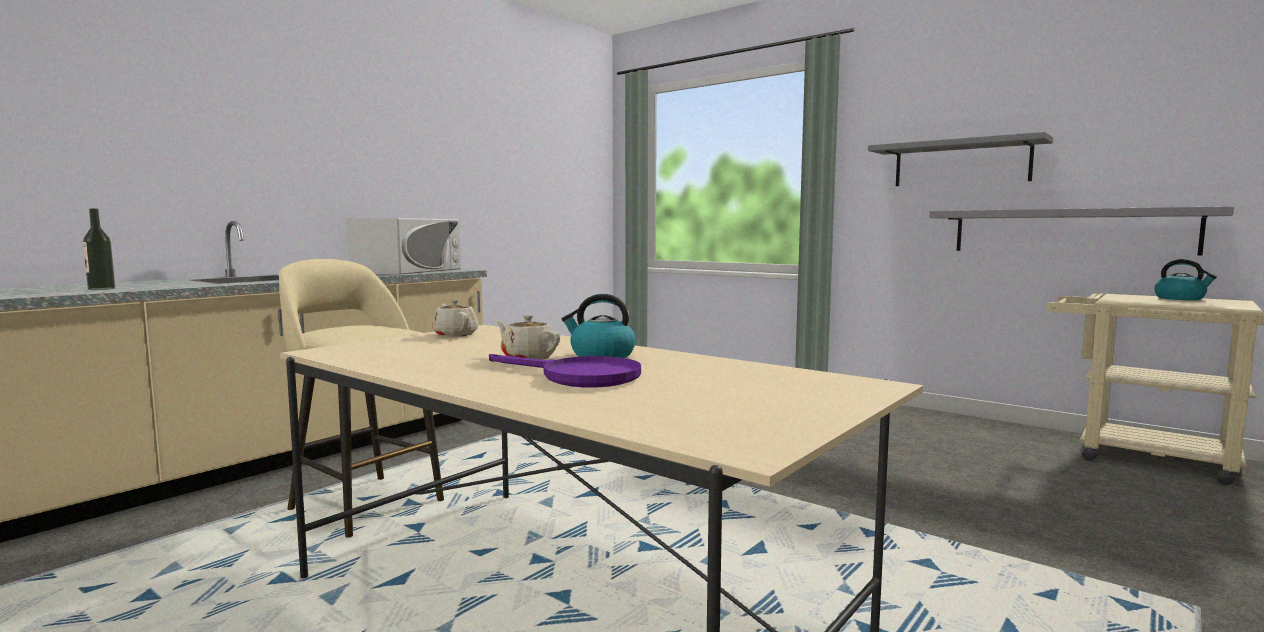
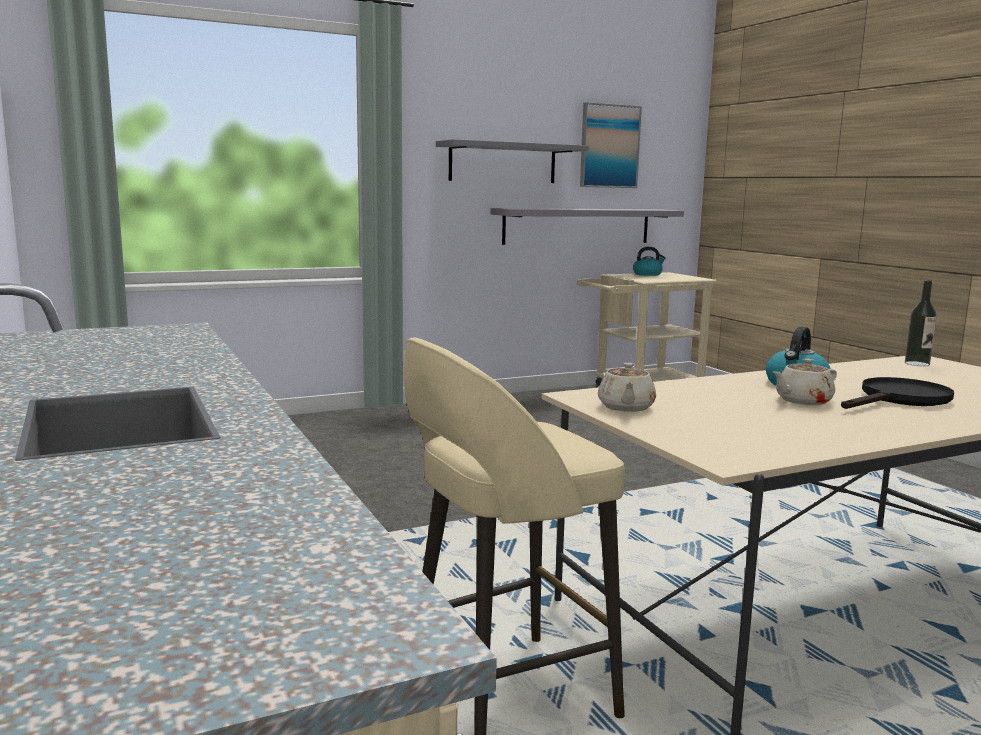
camera: 65 degrees left, 5 degrees up
(101, 289) = (231, 518): bottle -> bottle (917, 364)
(407, 270) = (124, 344): white microwave -> none
(455, 334) = (626, 407): beige teapot -> beige teapot turned 75 degrees counterclockwise
(579, 377) = (899, 399): purple frying pan -> black frying pan
(1129, 128) = (609, 146): none -> picture

